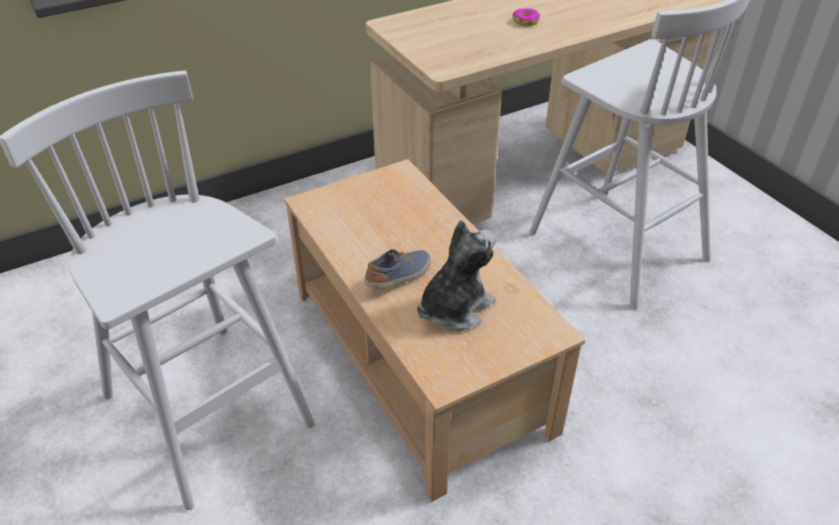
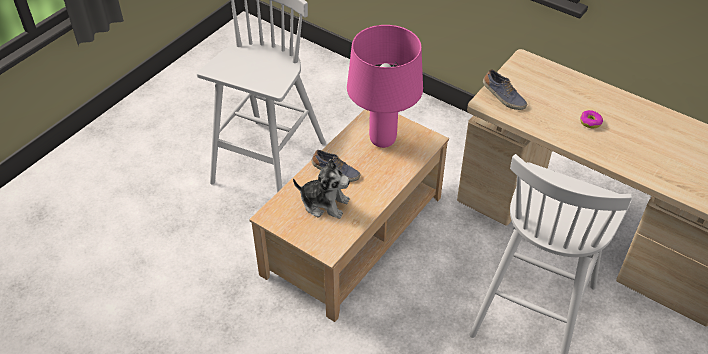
camera: 65 degrees right, 5 degrees up
(370, 212) = (383, 140): none -> pink table lamp
(443, 55) = (503, 97): none -> shoe

